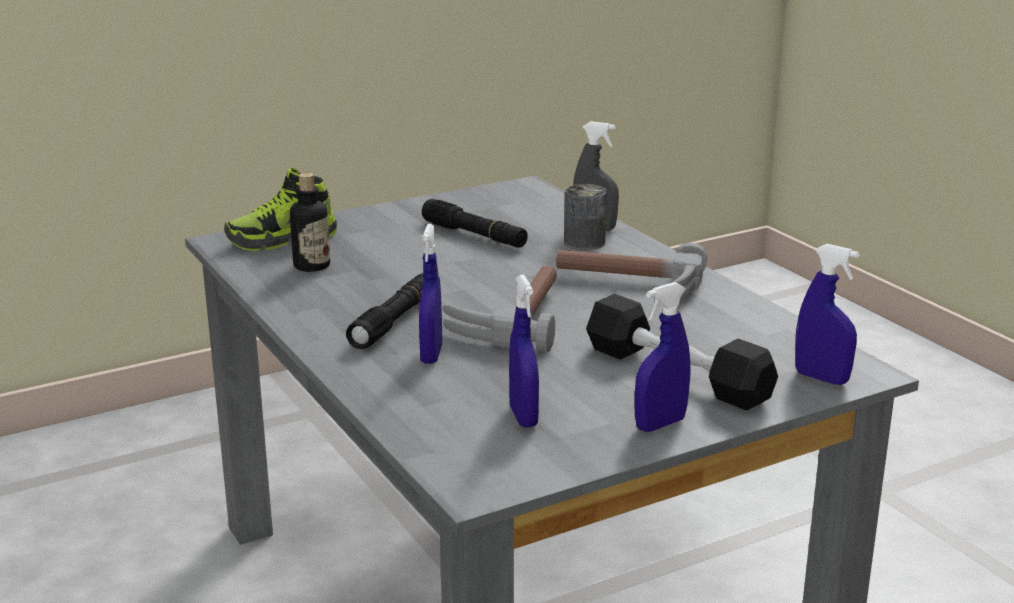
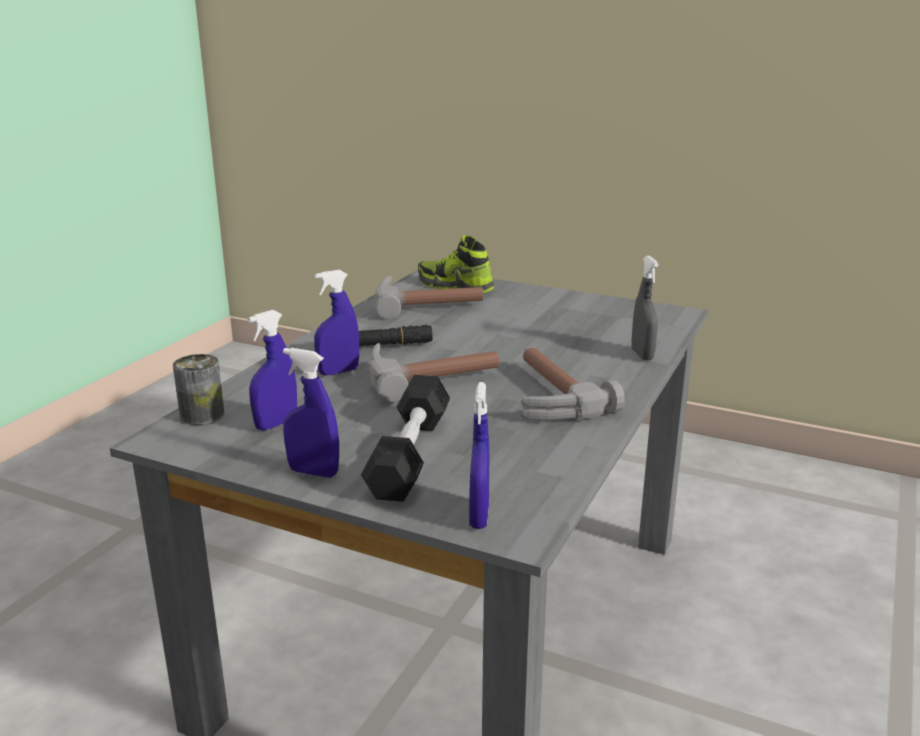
camera: 55 degrees right, 0 degrees up
(312, 266) = (427, 304): bottle -> hammer
(474, 235) = (555, 326): black flashlight -> none
(584, 242) = (606, 359): can -> can (202, 415)

